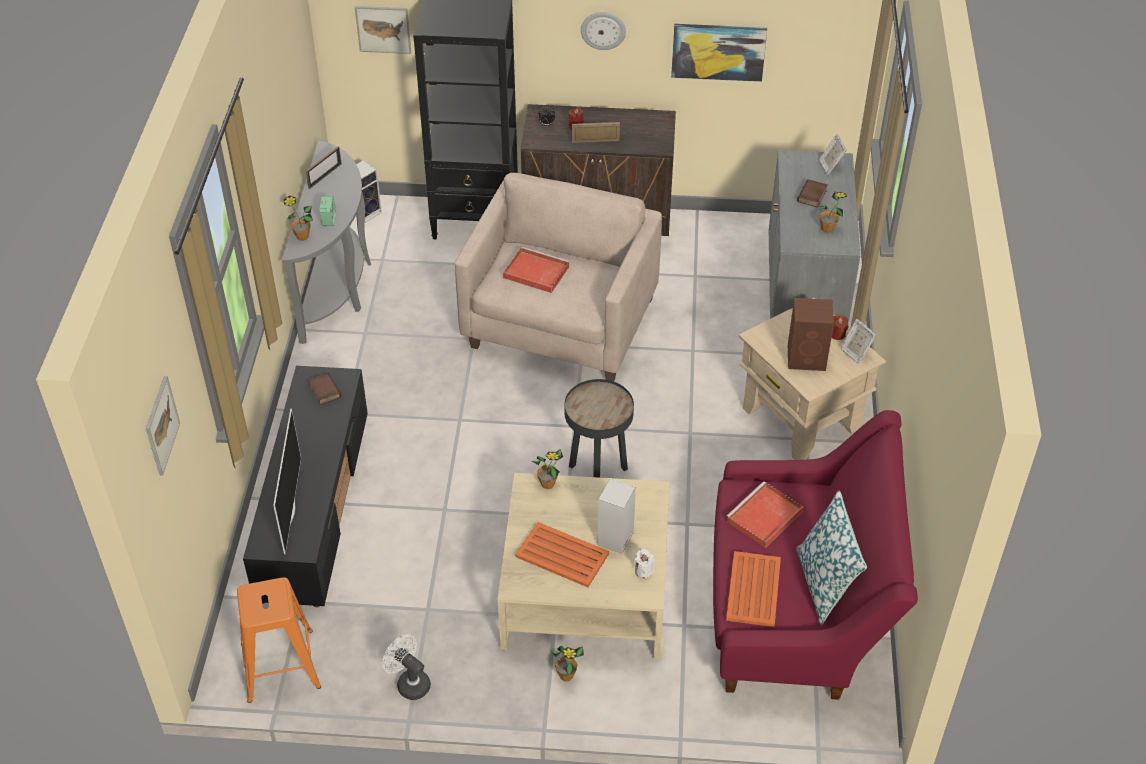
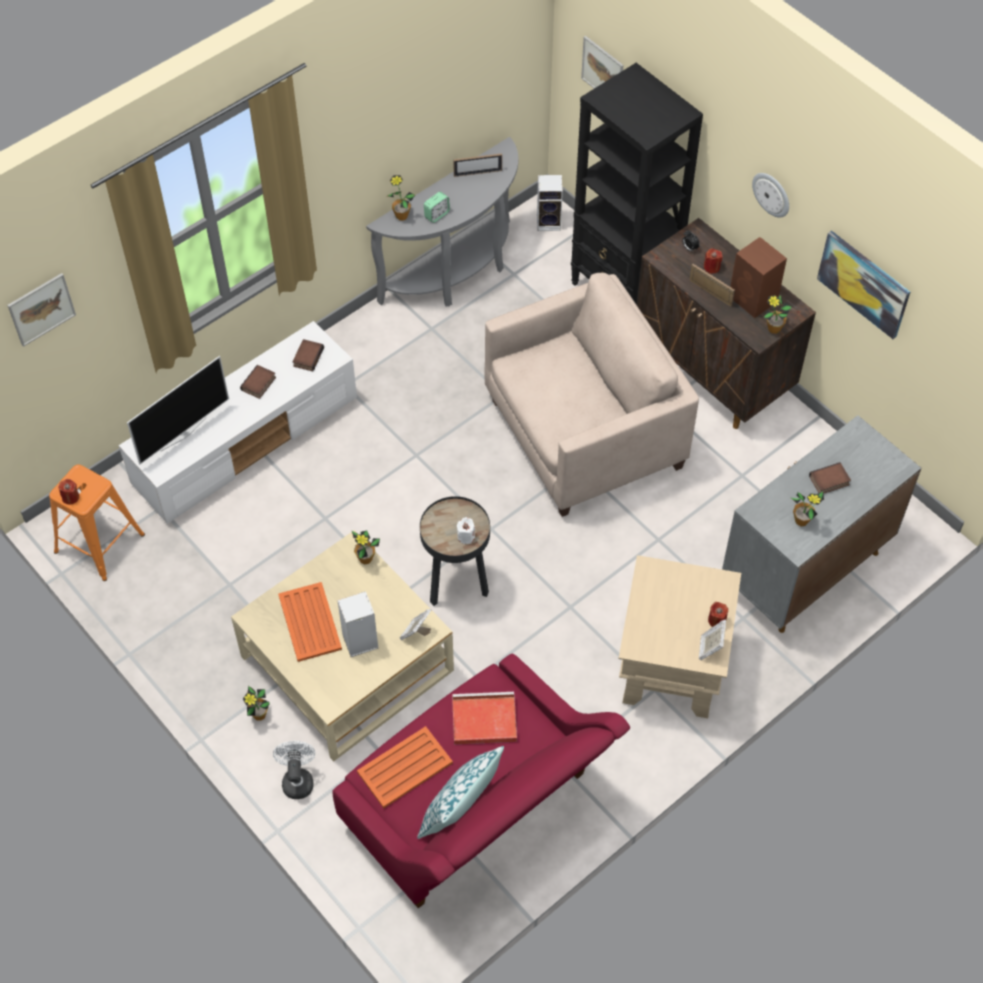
camera: 45 degrees right, 10 degrees up
(265, 613) = (70, 497): none -> red candle
(308, 435) = (259, 384): none -> book
(313, 504) = (246, 440): black tv stand -> white tv stand
(409, 683) = (159, 627): white fan -> white fan (297, 779)
(535, 272) = (557, 375): red tray -> none
(643, 570) = (349, 683): white candle -> white candle (466, 536)
(663, 136) = (774, 329): none -> potted plant
(807, 358) = (665, 620): brown speaker -> brown speaker (754, 299)
(830, 166) = (884, 465): picture frame -> picture frame (416, 633)

